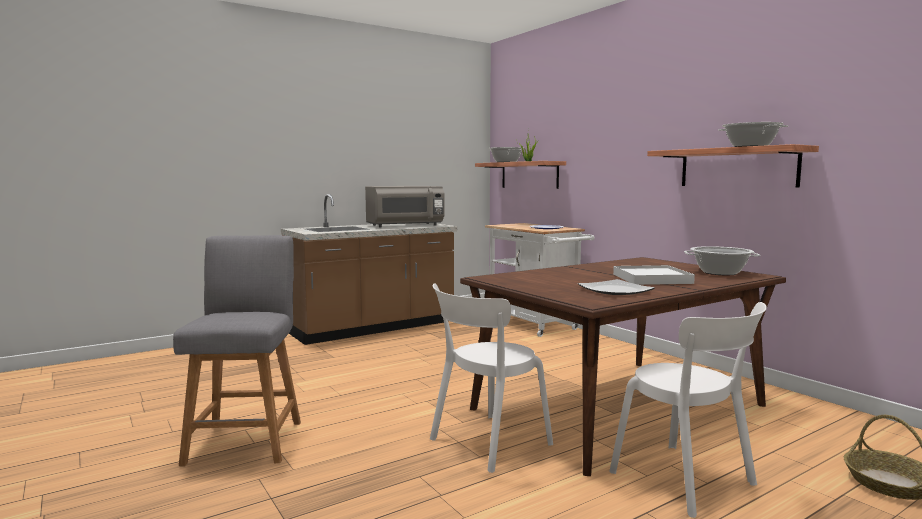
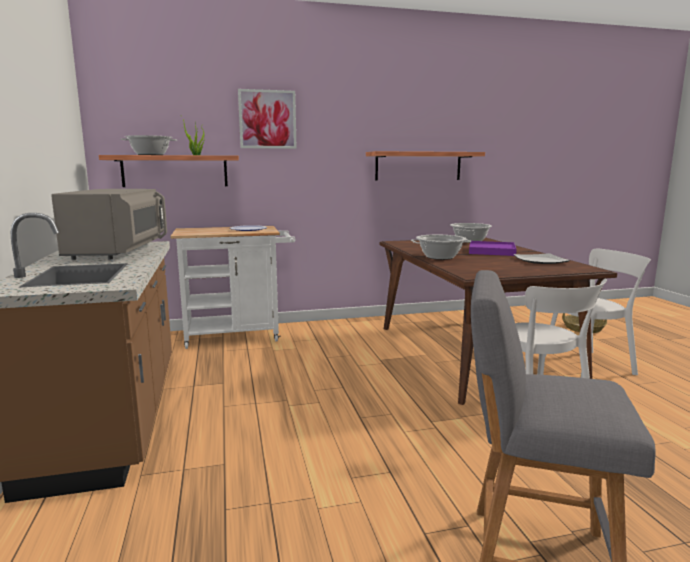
camera: 70 degrees left, 5 degrees up
(589, 125) = (267, 119): none -> picture
(652, 279) = (492, 251): white tray -> purple tray
(750, 147) = (443, 151): cooking pot -> cooking pot (440, 257)

